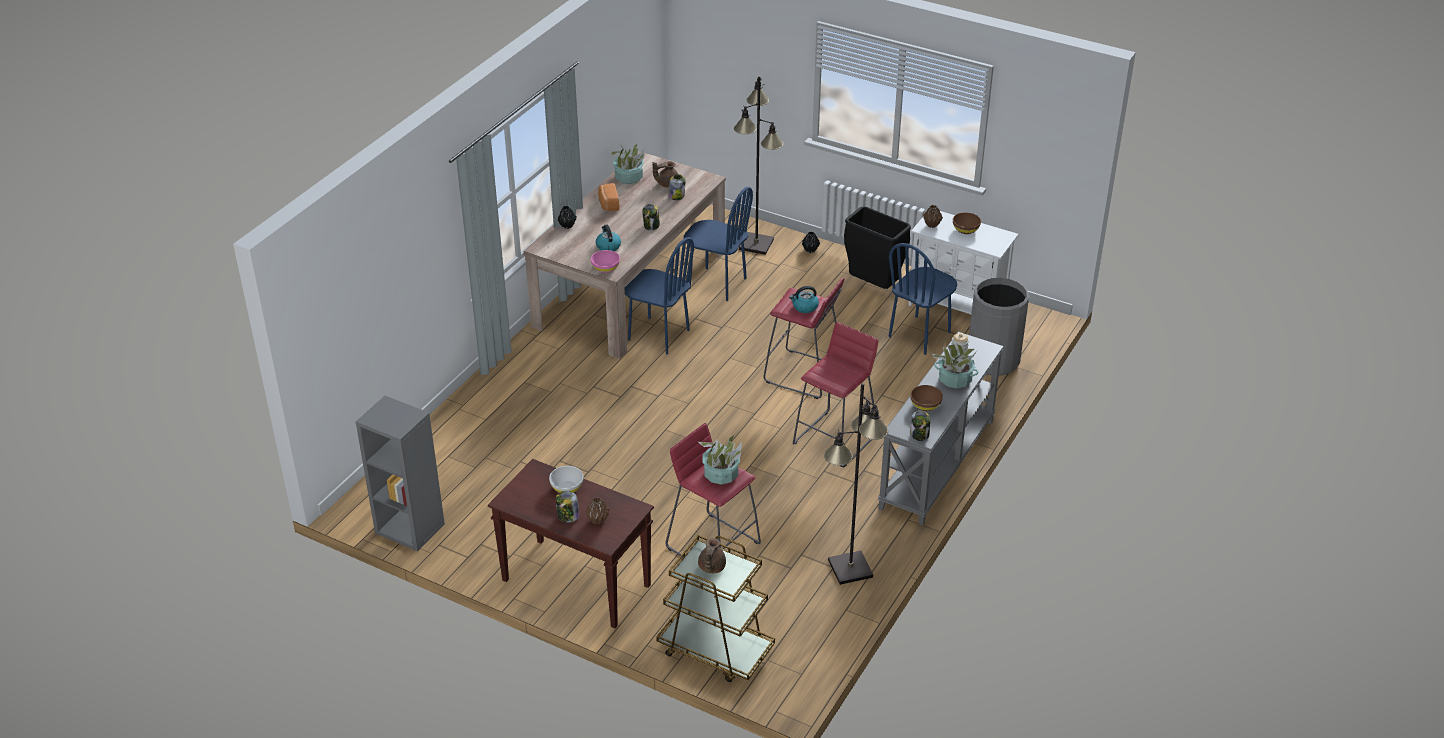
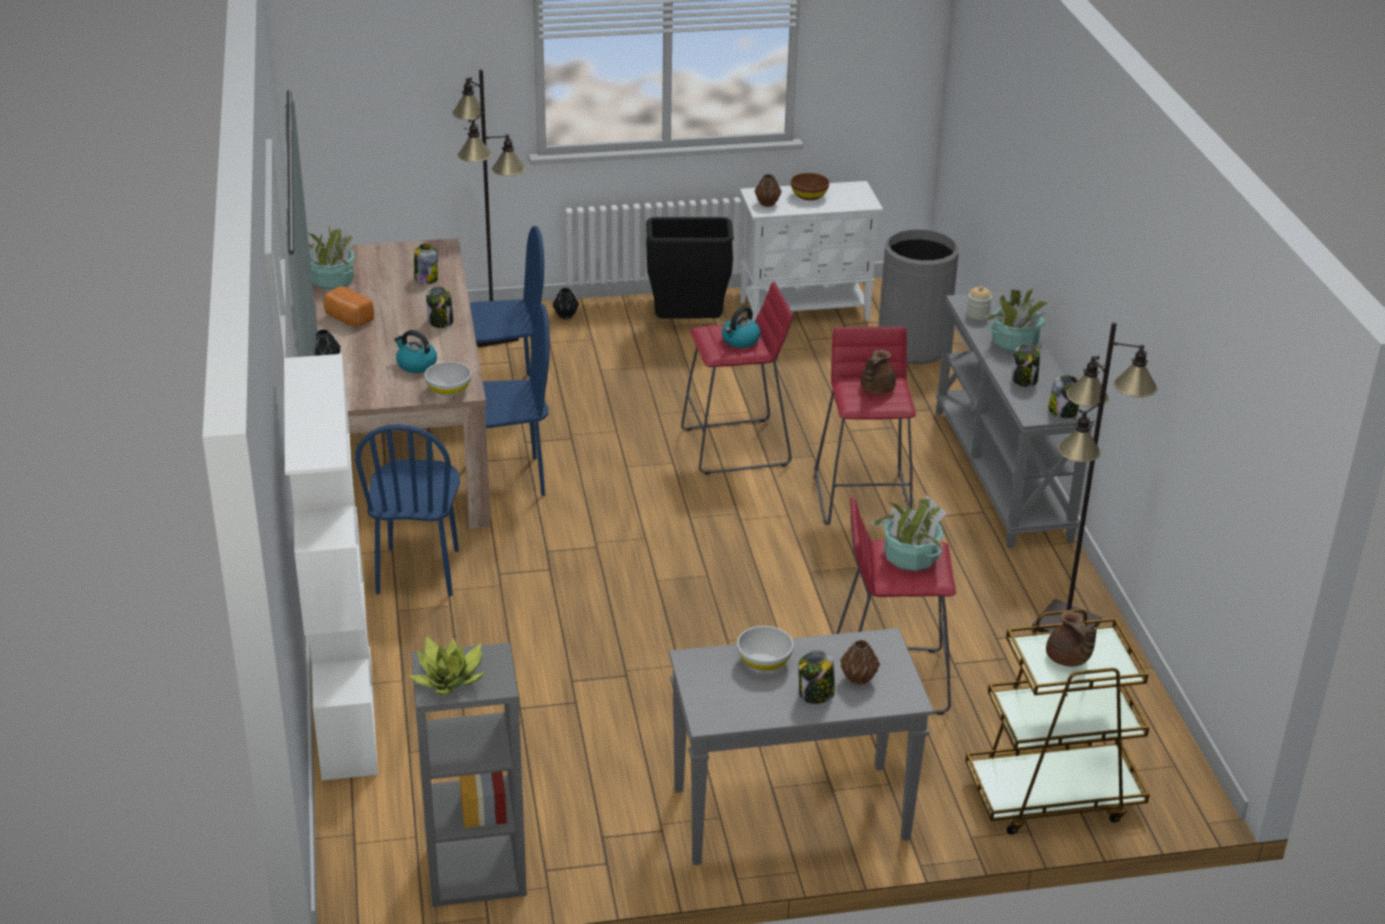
camera: 40 degrees left, 5 degrees down
(383, 416) = (449, 678): none -> potted plant
(444, 421) = (345, 711): none -> white bookcase
(575, 583) = (788, 815): brown console table -> grey console table
(605, 268) = (448, 390): pink bowl -> white bowl
(667, 184) = (394, 270): brown teapot -> brown teapot (875, 389)
(920, 334) = (804, 353): blue chair -> blue chair (418, 571)
(925, 405) = (1024, 380): brown bowl -> jar

